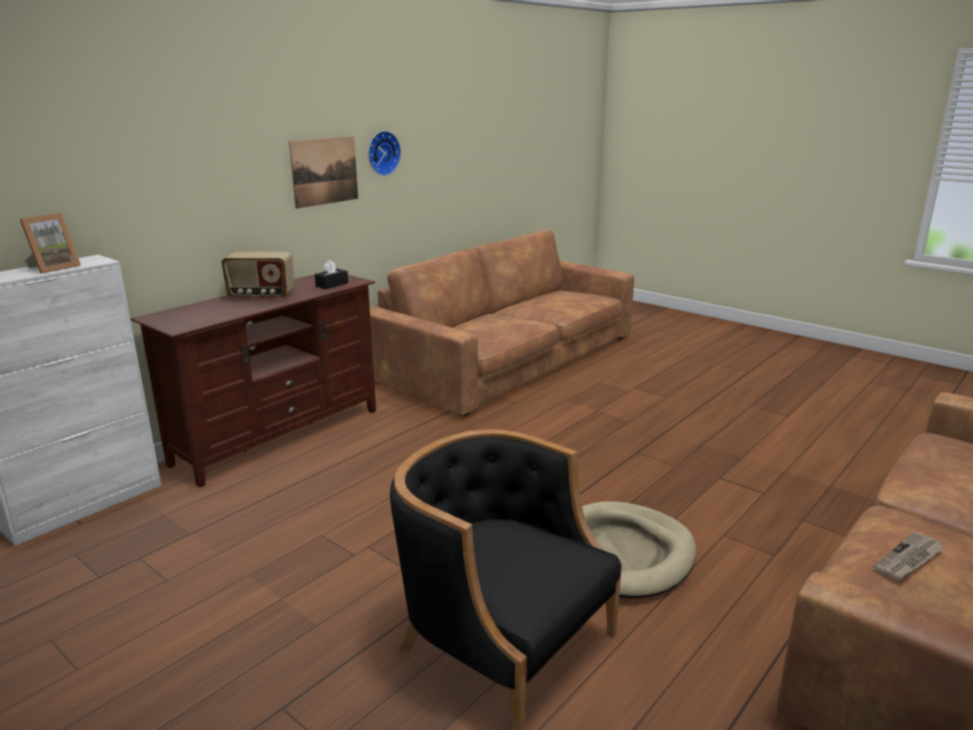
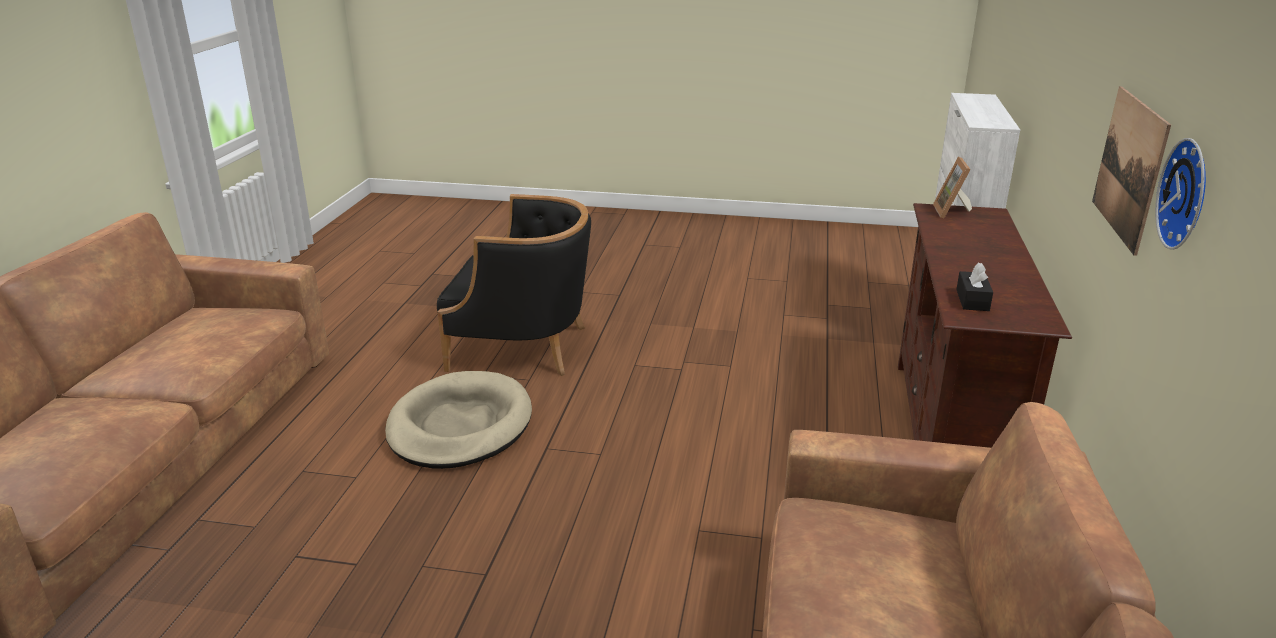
camera: 150 degrees right, 5 degrees up
(53, 268) = (982, 114): picture frame -> picture frame (952, 212)
(261, 296) = (988, 259): radio -> none
(909, 559) = (210, 336): newspaper -> none

